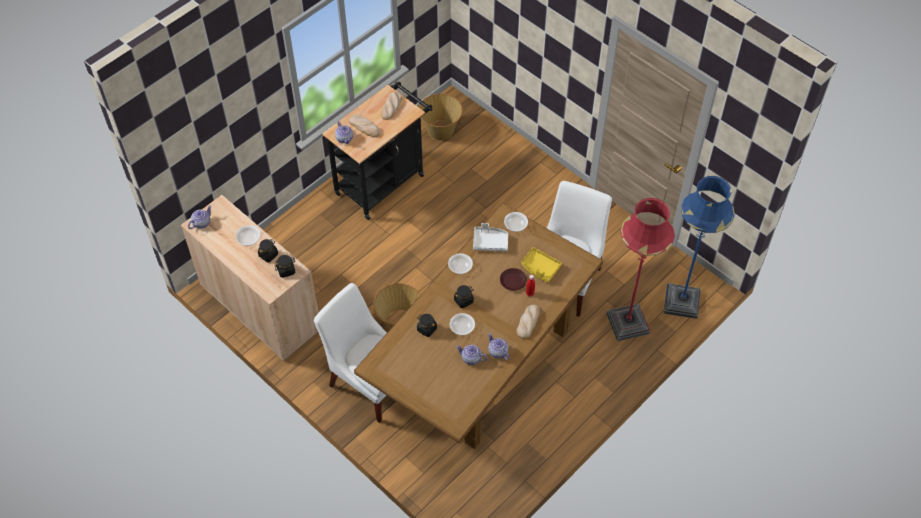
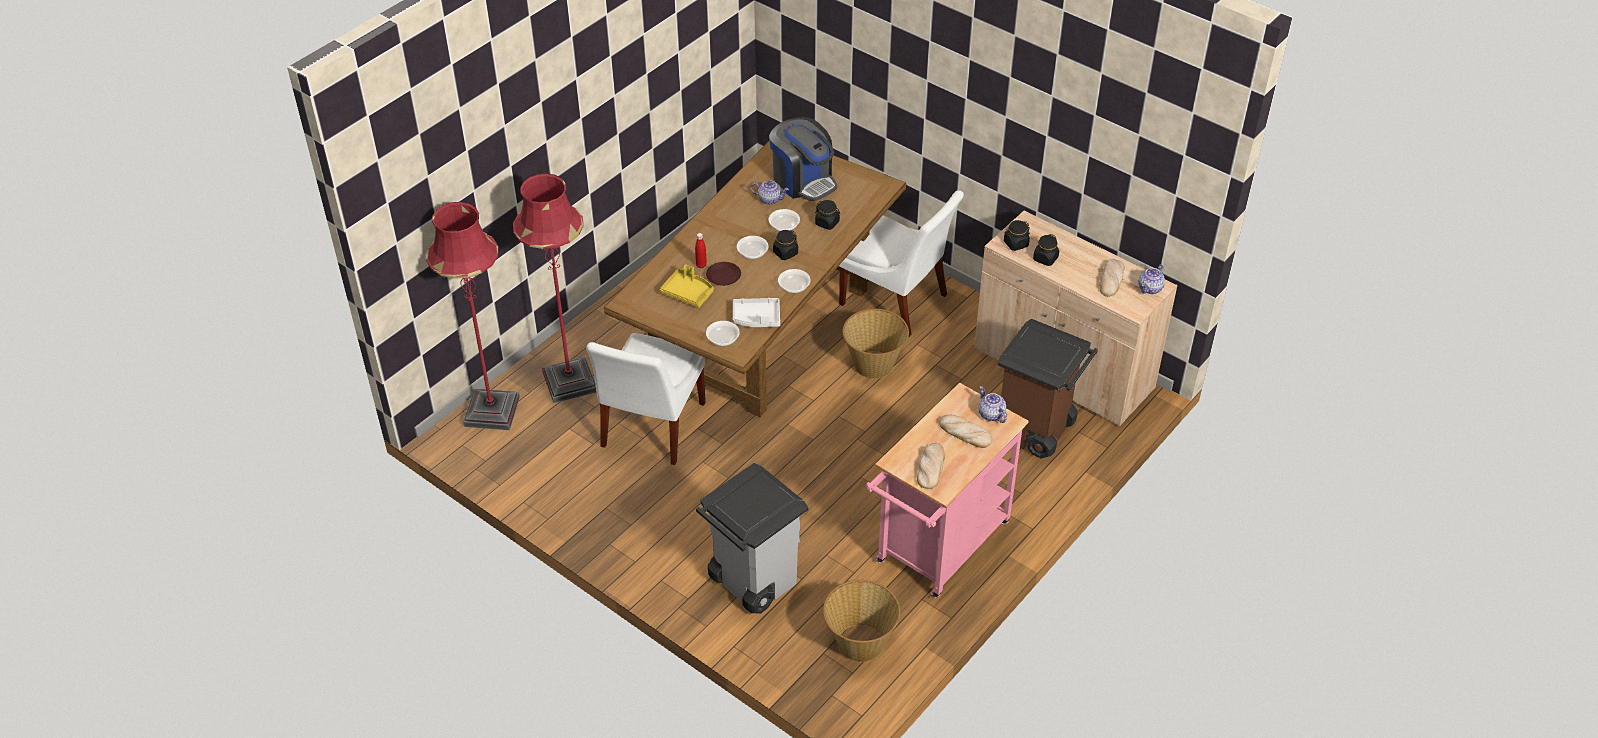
camera: 175 degrees right, 10 degrees down
(248, 239) = (1078, 273): bowl -> bowl (752, 253)
(296, 257) = (1036, 432): none -> brown trash can
(383, 181) = (938, 549): black cart -> pink cart
(441, 378) = (803, 181): none -> coffee machine
(498, 352) = (738, 207): teapot -> none
(501, 169) = (752, 581): none -> grey trash can
(528, 322) = (703, 237): bread -> bread (1111, 280)
(681, 302) = (492, 411): blue floor lamp -> red floor lamp

